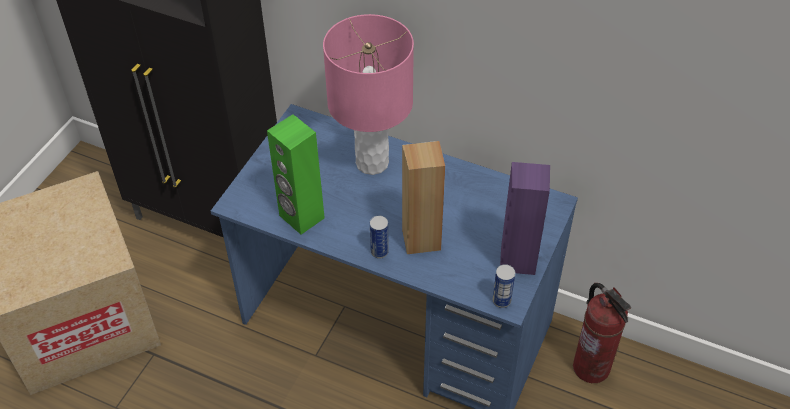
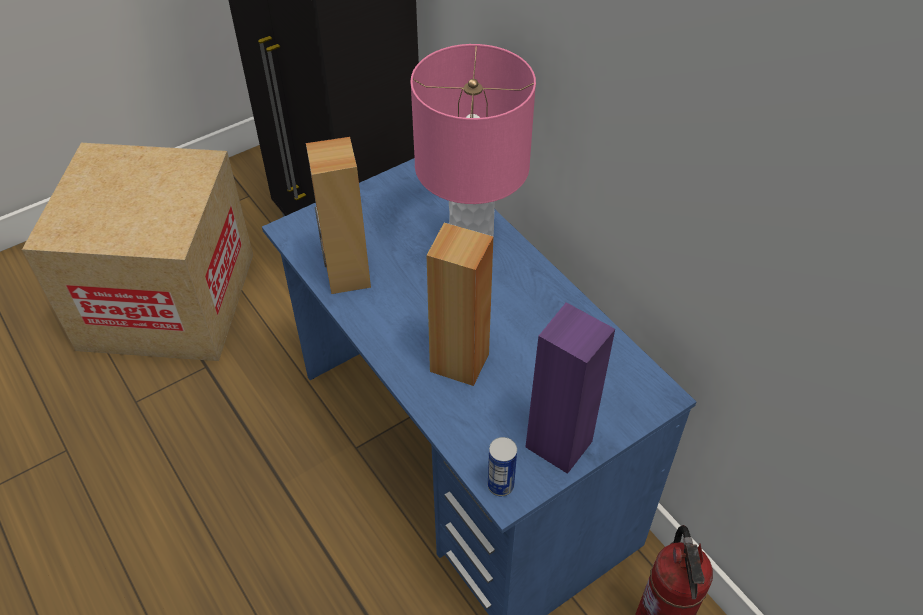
camera: 30 degrees right, 0 degrees up
(301, 217) = (347, 275): green speaker -> brown speaker
(379, 252) = (401, 354): can -> none

